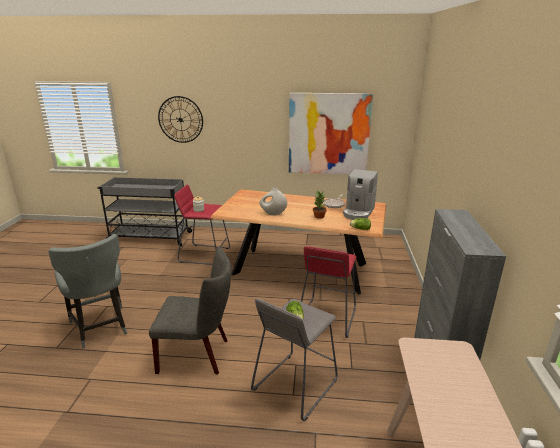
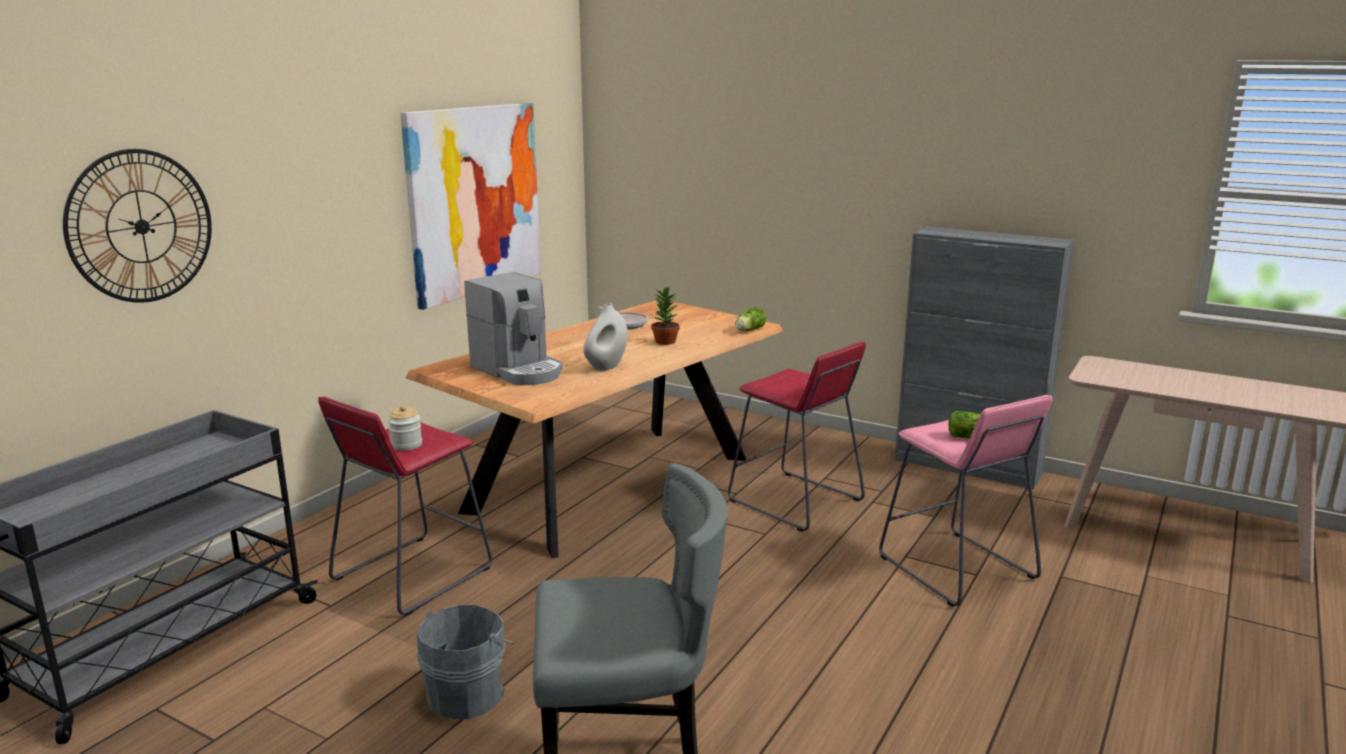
camera: 65 degrees left, 5 degrees down
(141, 286) = (469, 693): none -> grey bucket
(198, 355) = (830, 646): grey chair -> none
(295, 385) = (956, 568): grey stool -> pink stool
(358, 212) = (679, 318): coffee machine -> coffee machine (519, 370)

